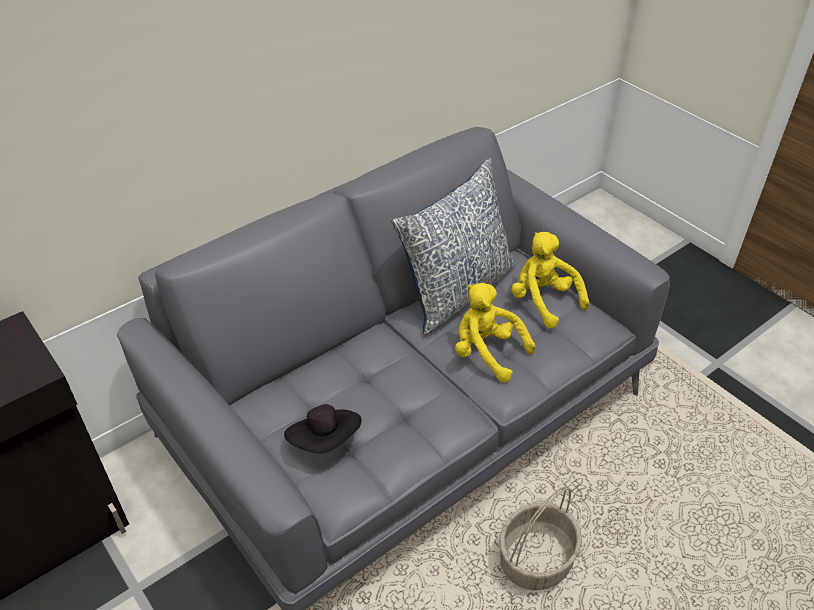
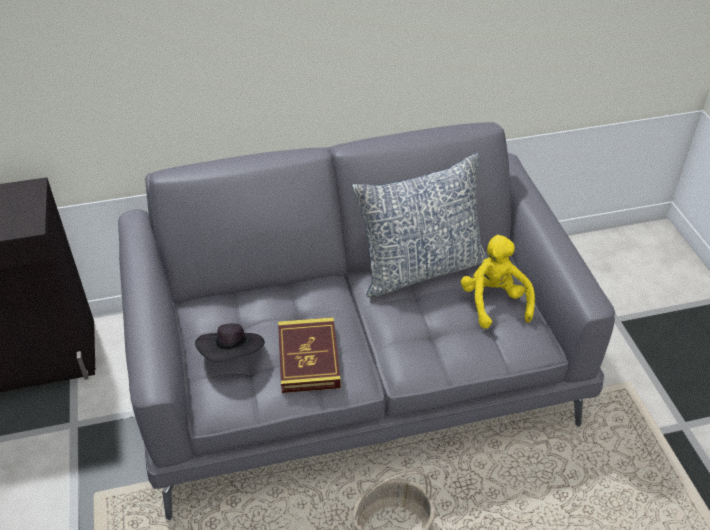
camera: 25 degrees right, 0 degrees up
(406, 415) = (308, 358): none -> book
(486, 352) = (412, 330): yellow plush toy -> none

